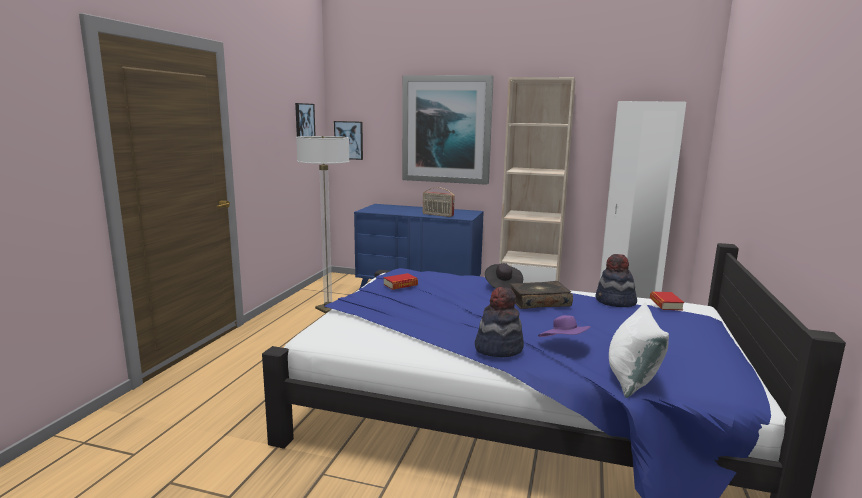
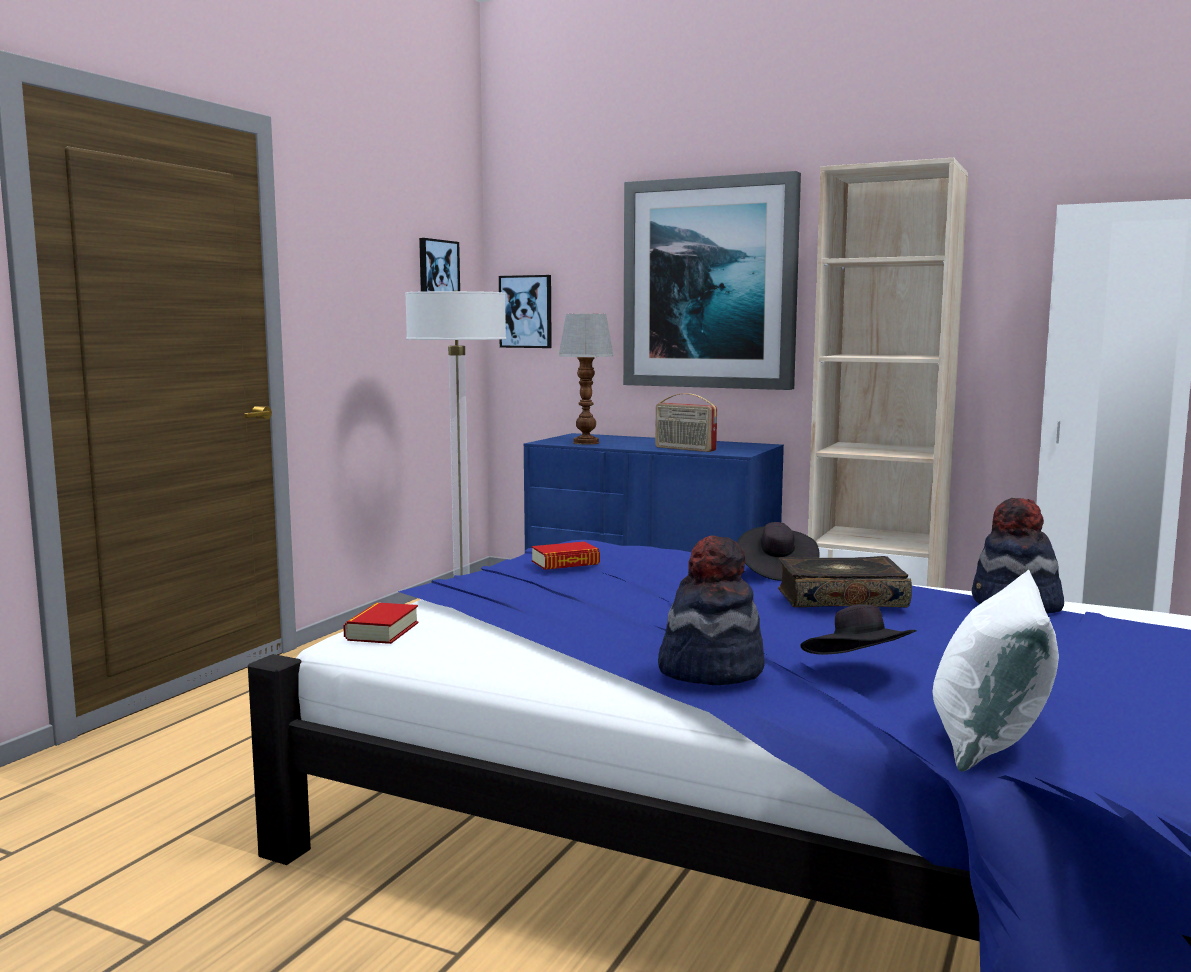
camera: 10 degrees right, 5 degrees down
(386, 211) = (586, 442): none -> table lamp
(564, 344) = (858, 669): purple hat -> black hat
(665, 304) = (1133, 612): book -> book (382, 631)

